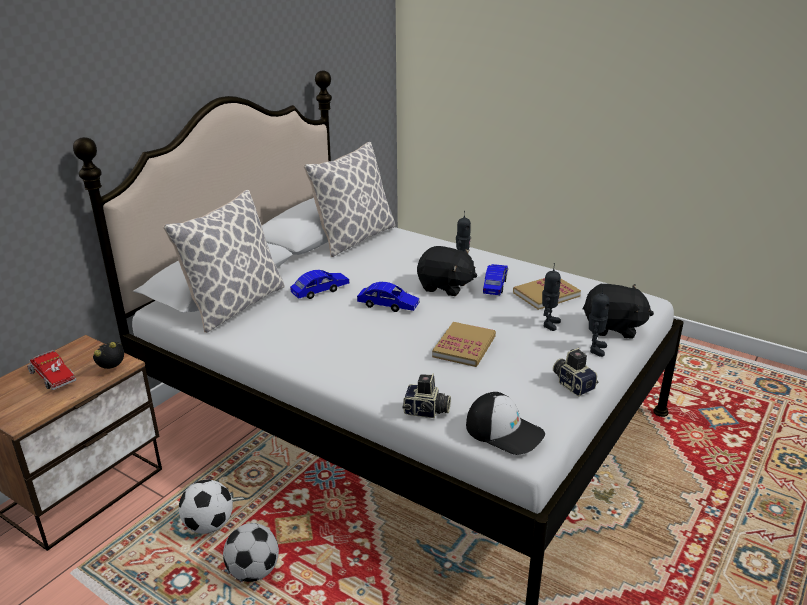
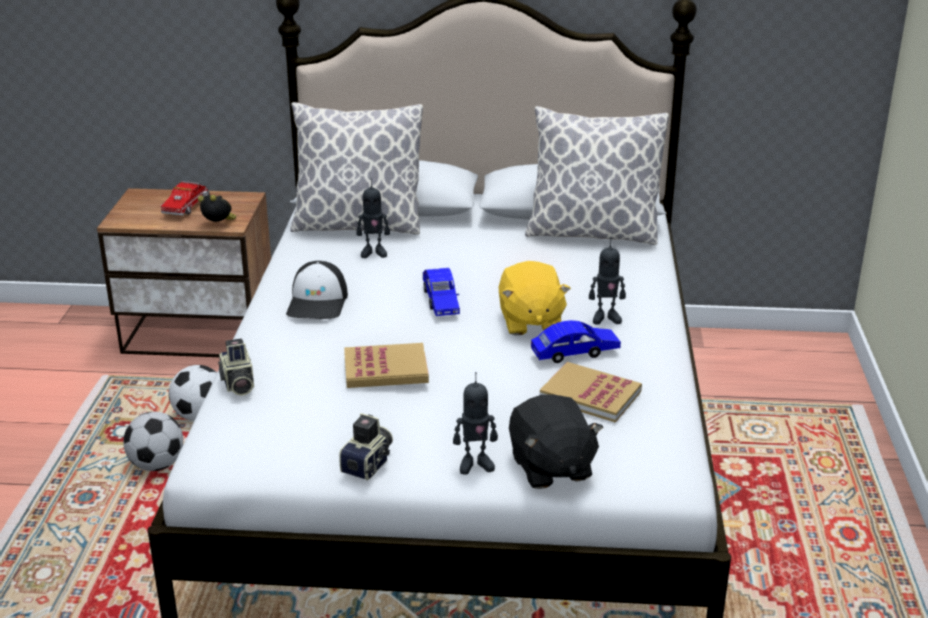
camera: 60 degrees right, 0 degrees up
(320, 291) = (436, 256): blue toy car -> none
(445, 287) = (530, 322): black plush toy -> yellow plush toy
(504, 431) = (229, 438): cap -> cap (318, 303)
(549, 324) = (509, 416): toy robot -> toy robot (374, 253)

